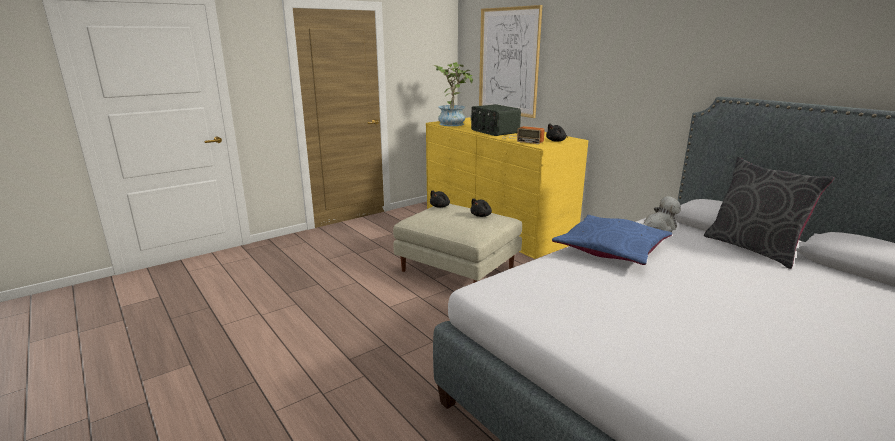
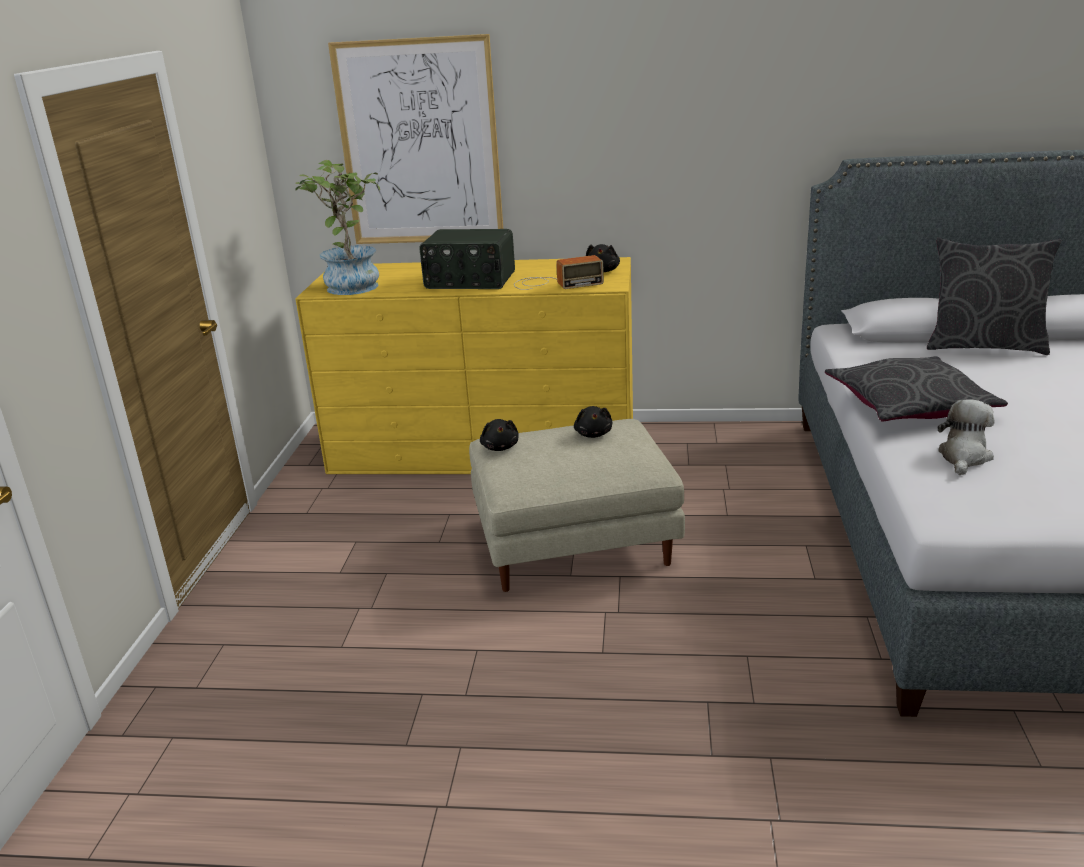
camera: 45 degrees left, 5 degrees up
(611, 249) = (909, 405): blue pillow -> grey pillow
(658, 227) = (873, 356): plush toy -> plush toy (964, 457)

